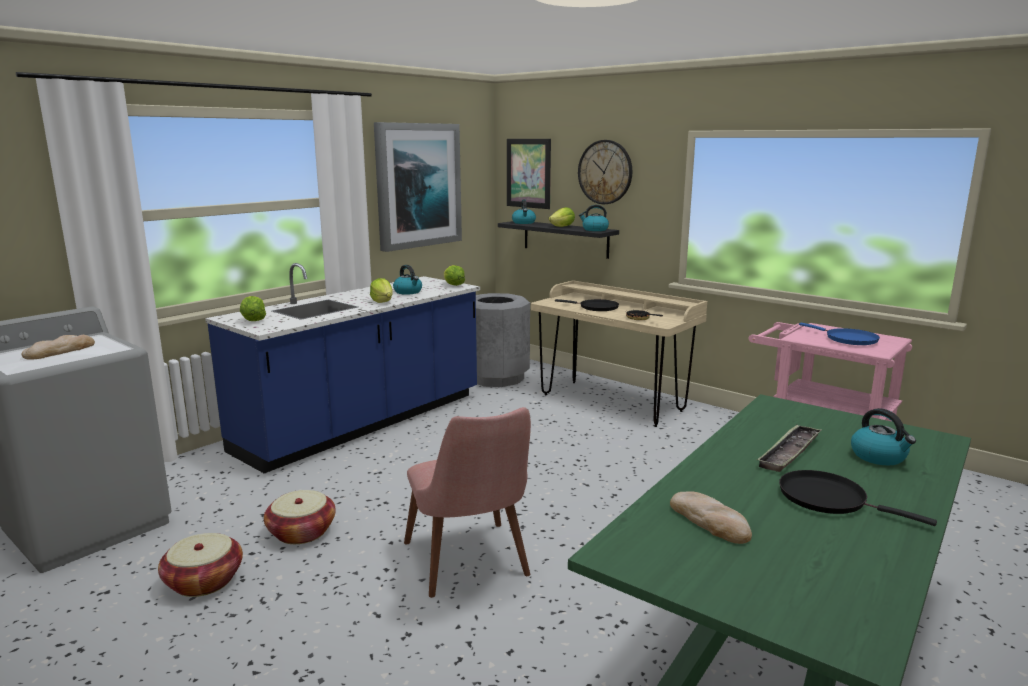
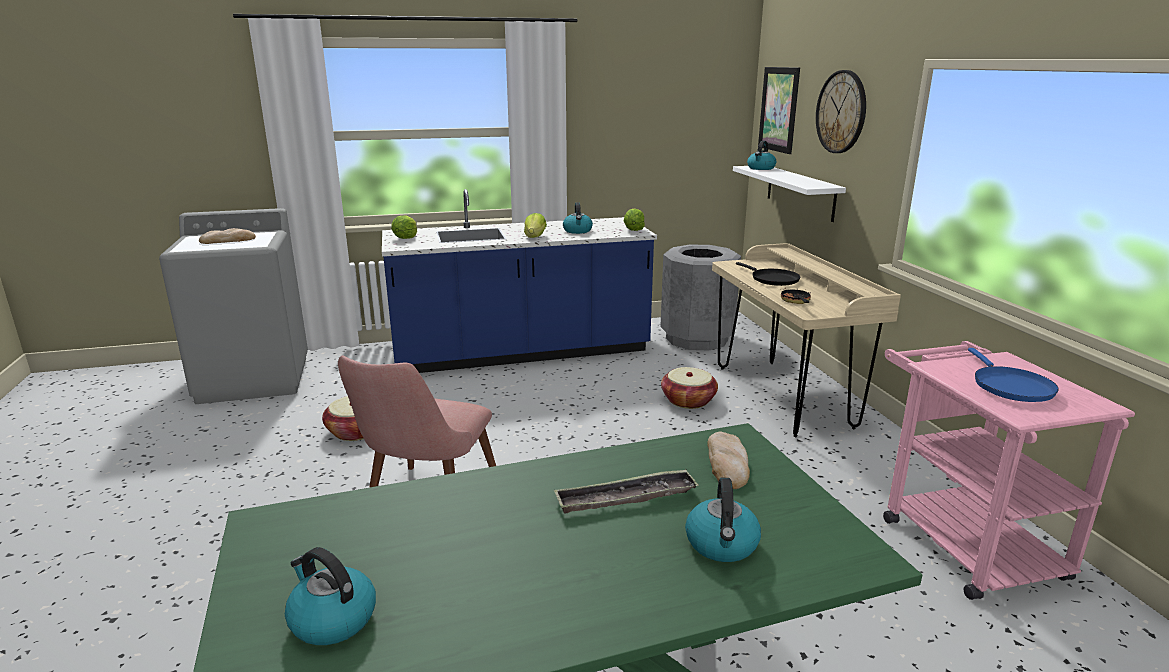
camera: 35 degrees right, 5 degrees up
(204, 581) = (257, 445): basket -> basket (688, 400)
(417, 185) = (640, 118): picture -> none
(562, 226) = (789, 177): lettuce -> none
(565, 239) = (800, 192): black shelf -> white shelf
(594, 230) = (814, 184): kettle -> kettle (332, 619)
(710, 521) = (392, 531): bread -> bread (728, 464)
(828, 499) = (549, 563): black frying pan -> none

